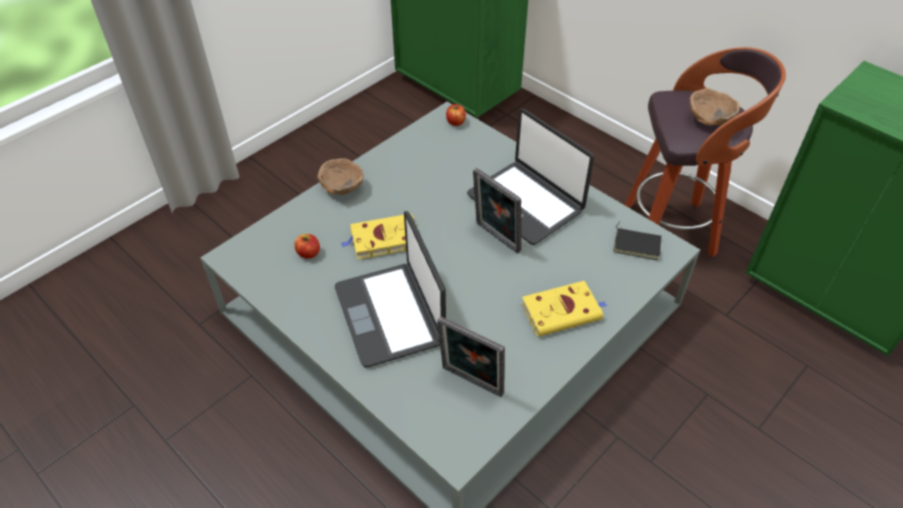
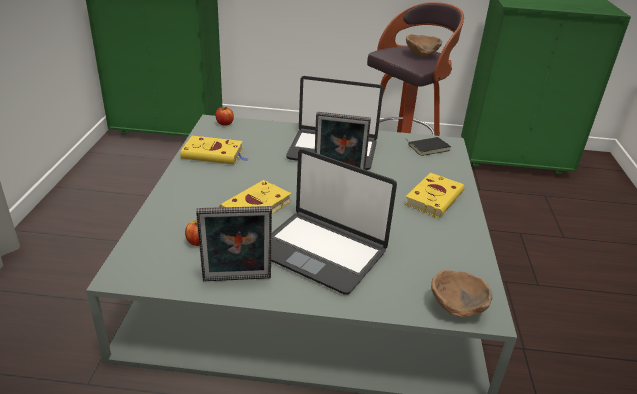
camera: 40 degrees left, 15 degrees down
(343, 188) = (179, 189): brown bowl -> brown bowl (457, 306)
(409, 159) = (214, 154): none -> yellow book
(470, 383) = (434, 265): picture frame -> picture frame (237, 281)

